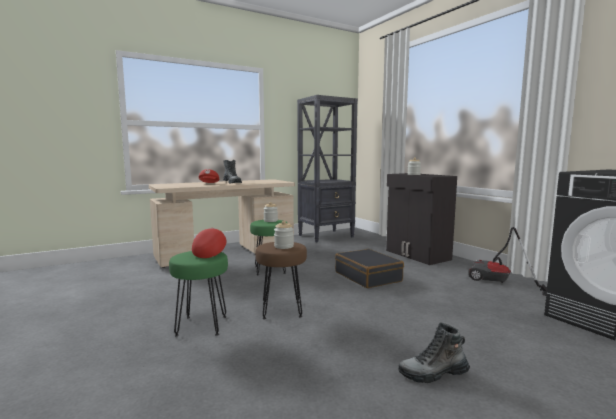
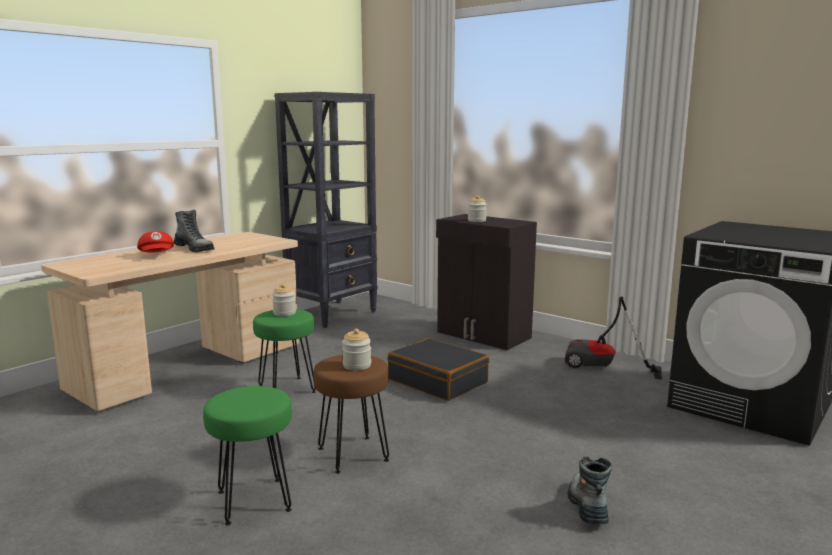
camera: 20 degrees left, 5 degrees up
(210, 252) = (260, 392): red cap -> none
(433, 373) = (587, 506): boot -> boot turned 120 degrees clockwise

